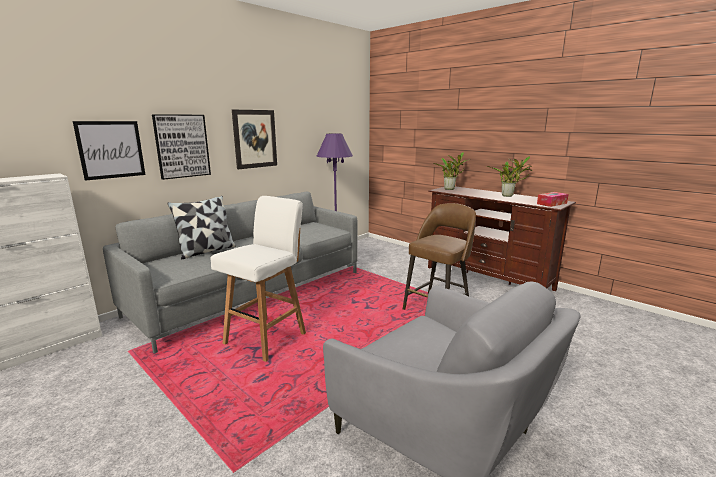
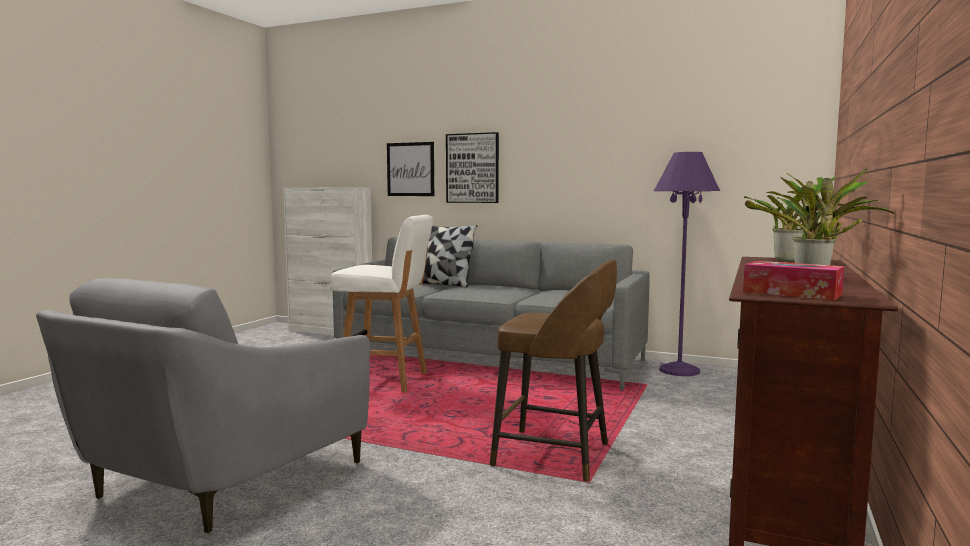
camera: 70 degrees right, 10 degrees down
(255, 139) = (564, 162): picture -> none

